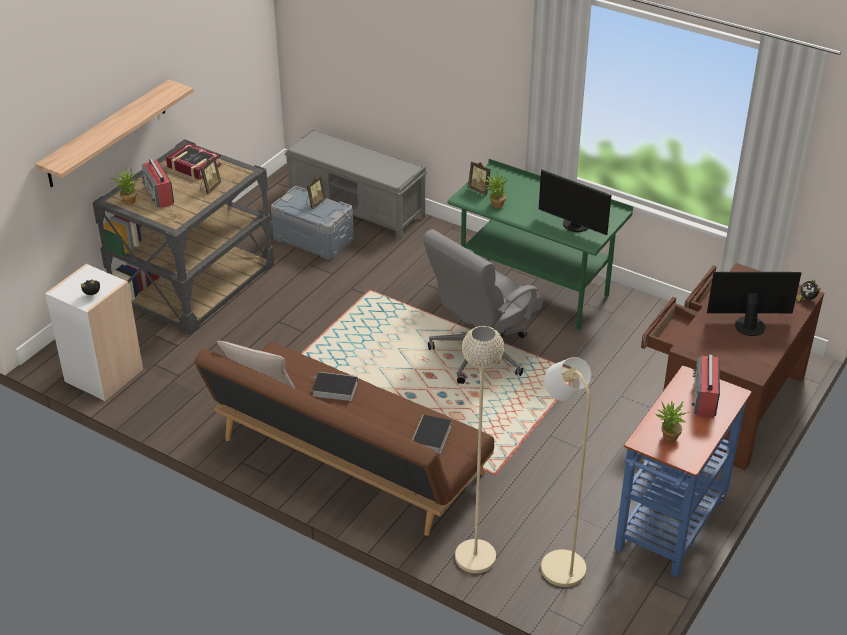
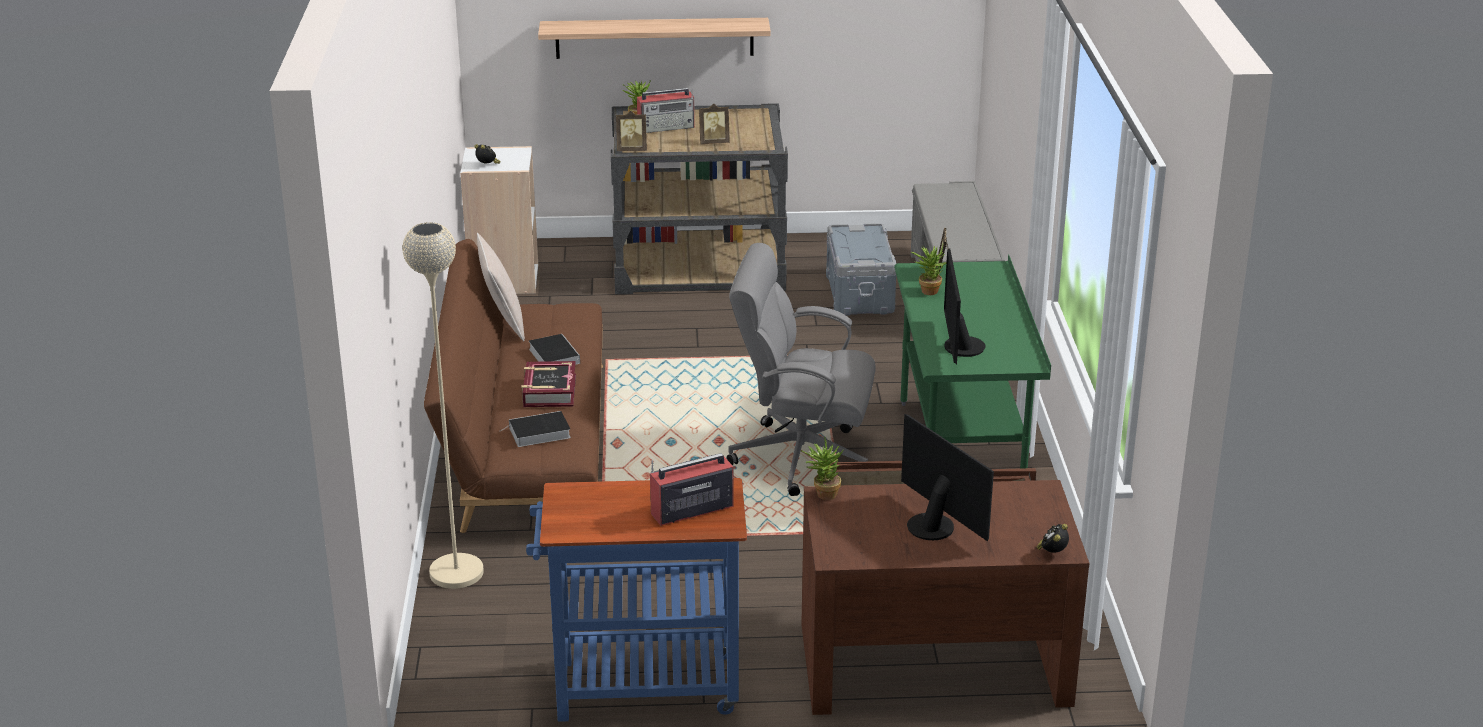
camera: 55 degrees right, 10 degrees down
(159, 195) = (667, 127): radio -> radio turned 135 degrees counterclockwise
(194, 166) = (739, 123): book -> book (549, 391)
(314, 203) = (869, 245): picture frame -> picture frame (632, 150)
(558, 562) = (501, 629): beige floor lamp -> none
(668, 438) = (587, 506): potted plant -> potted plant (822, 494)

